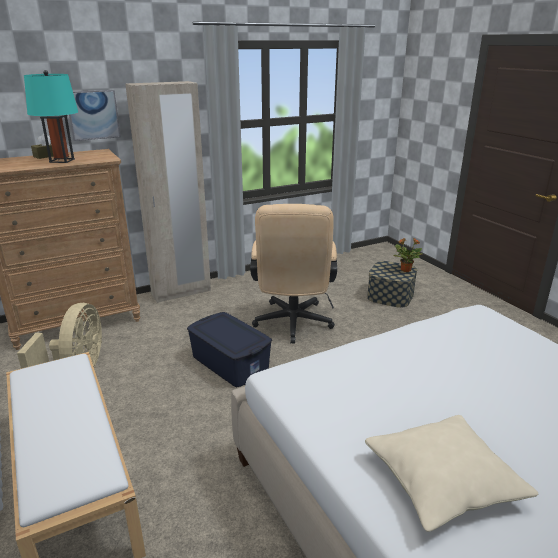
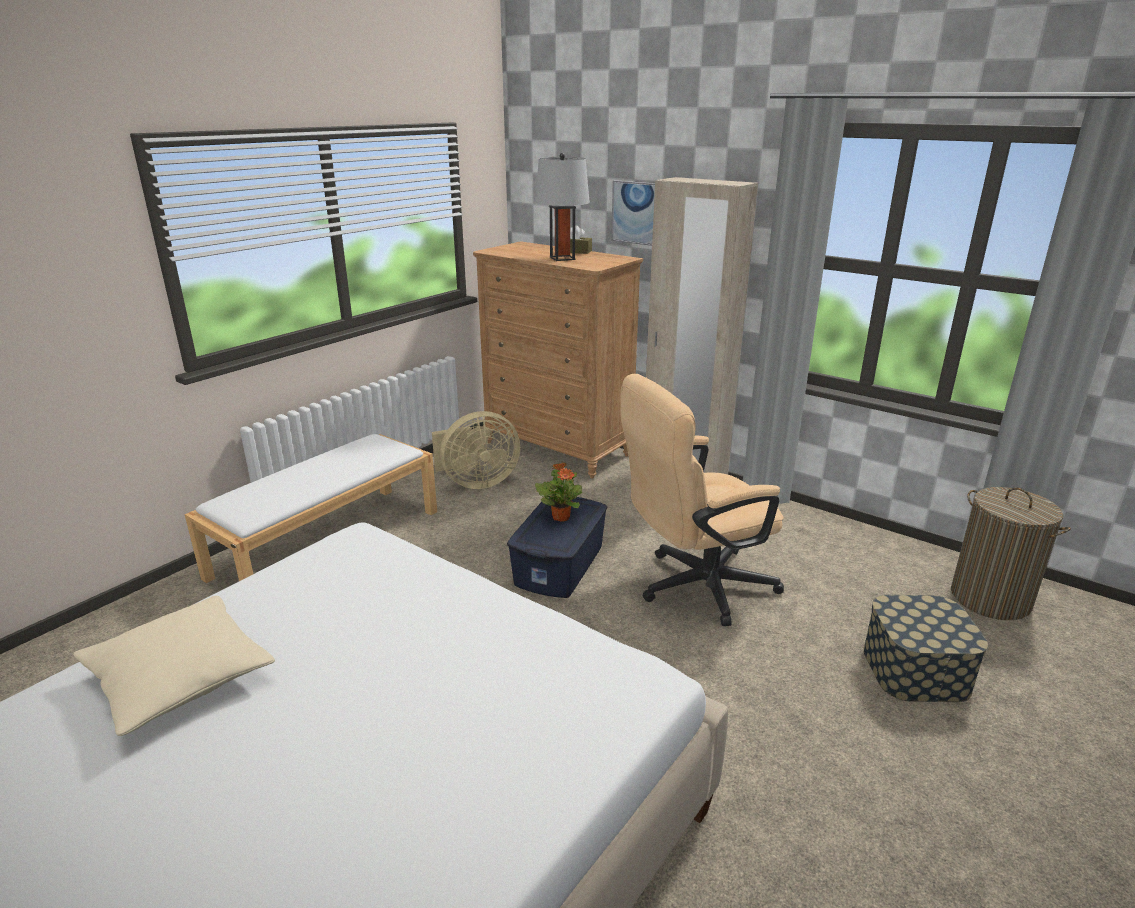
camera: 65 degrees right, 0 degrees up
(62, 161) = (562, 258): turquoise table lamp -> grey table lamp
(355, 263) = (990, 598): none -> laundry basket
(405, 270) = (952, 637): potted plant -> potted plant (561, 517)

